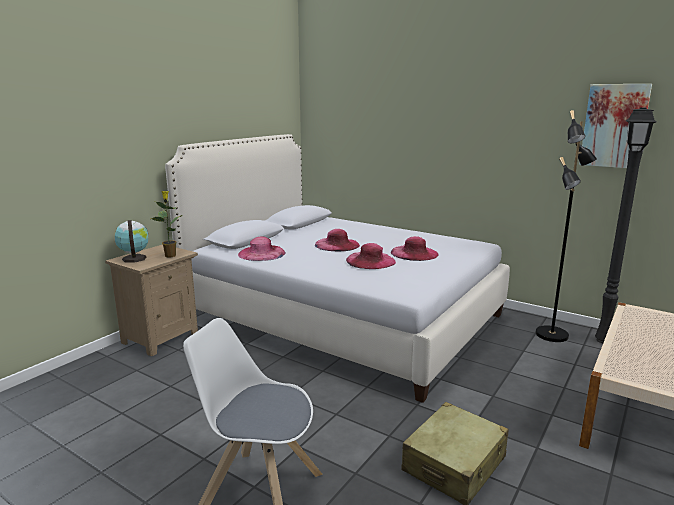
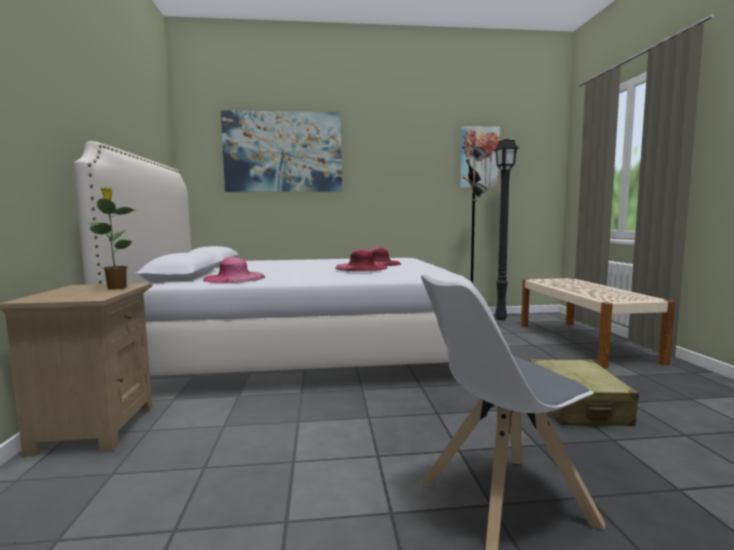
camera: 40 degrees left, 10 degrees down
(134, 258) = (56, 296): globe -> none
(337, 244) = (298, 267): pink hat -> none
(384, 114) = (283, 152): none -> picture

